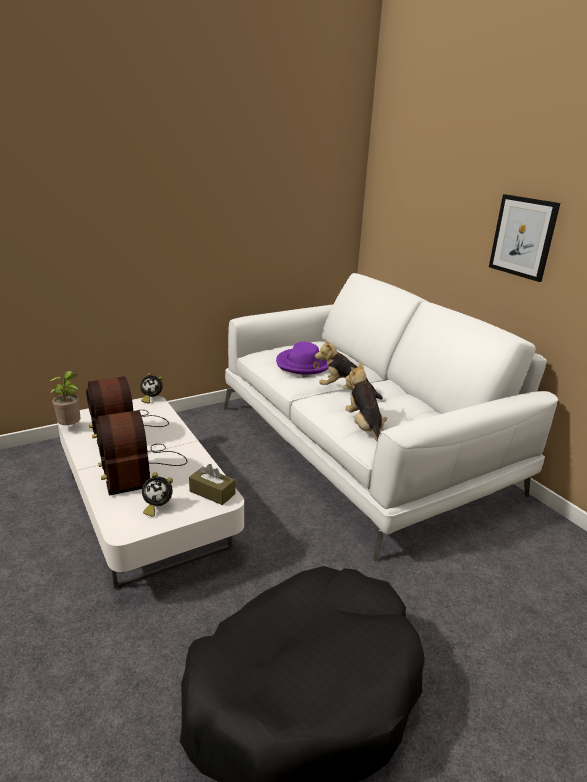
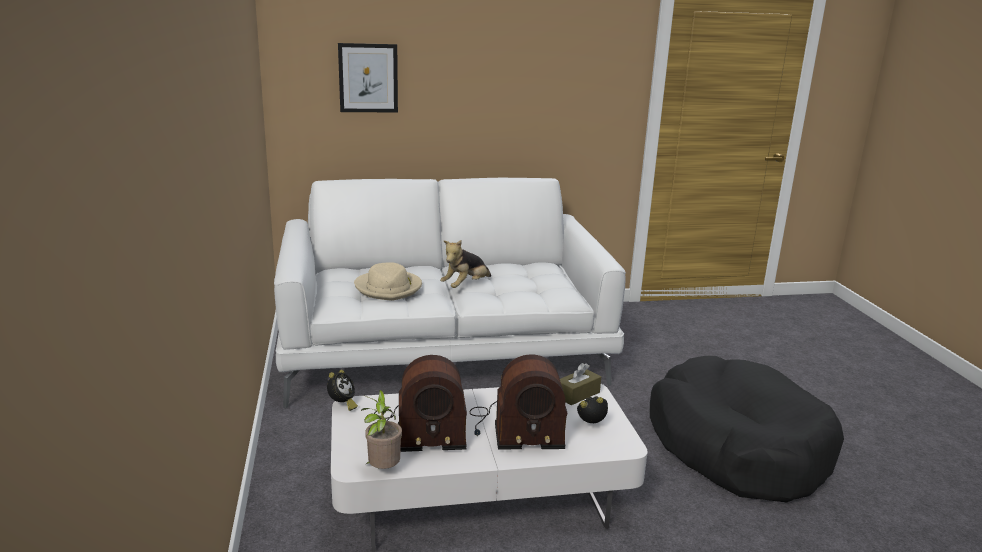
camera: 70 degrees left, 5 degrees down
(157, 507) = (592, 425): alarm clock -> alarm clock turned 120 degrees counterclockwise
(304, 364) = (389, 288): purple hat -> beige hat
(364, 428) = (541, 294): plush toy -> none
(523, 237) = (503, 100): picture -> picture (368, 78)

